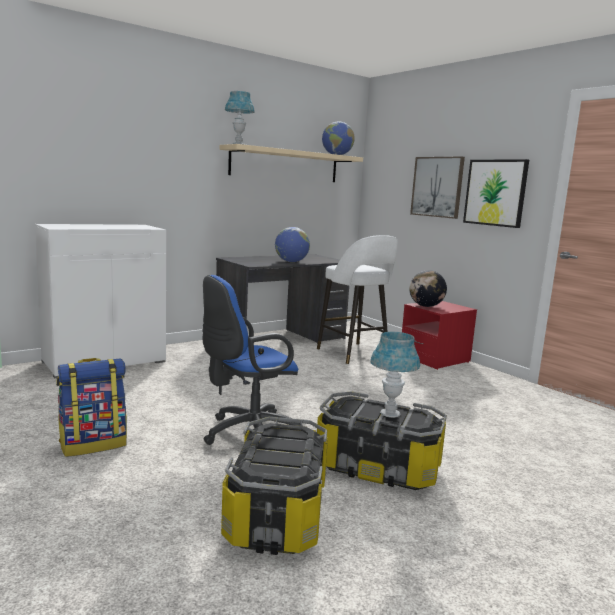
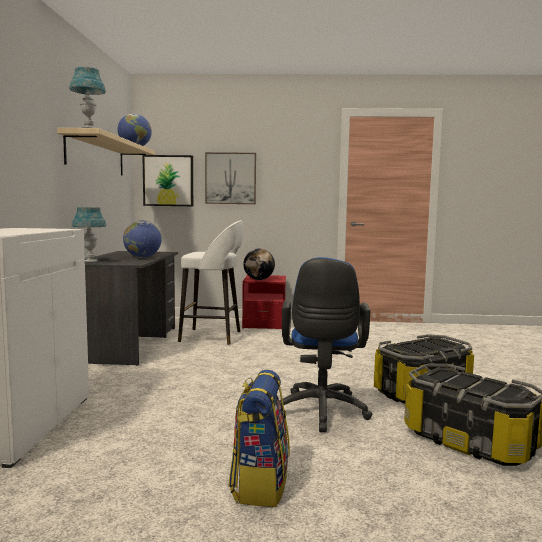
camera: 50 degrees left, 5 degrees down
(390, 414) = (427, 345): blue table lamp -> blue table lamp (90, 261)
(495, 192) = (289, 182): picture -> picture (168, 180)

